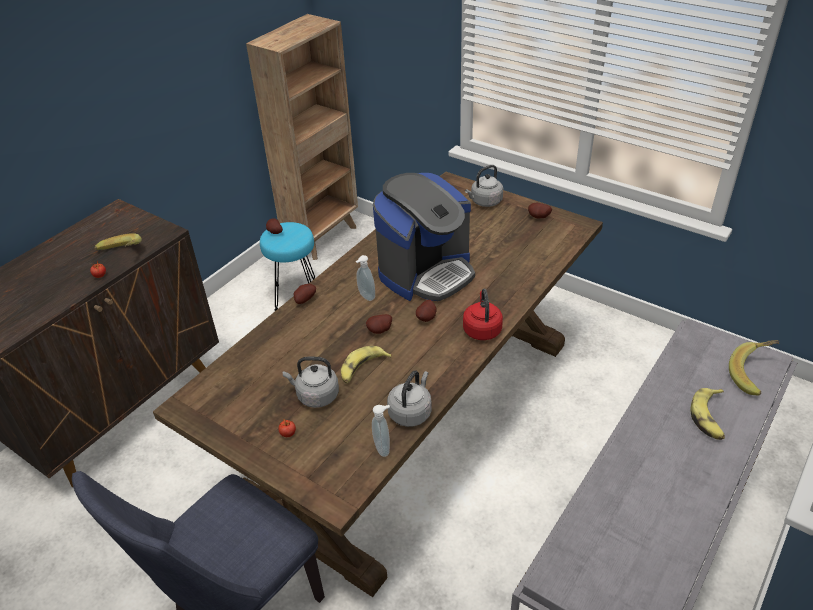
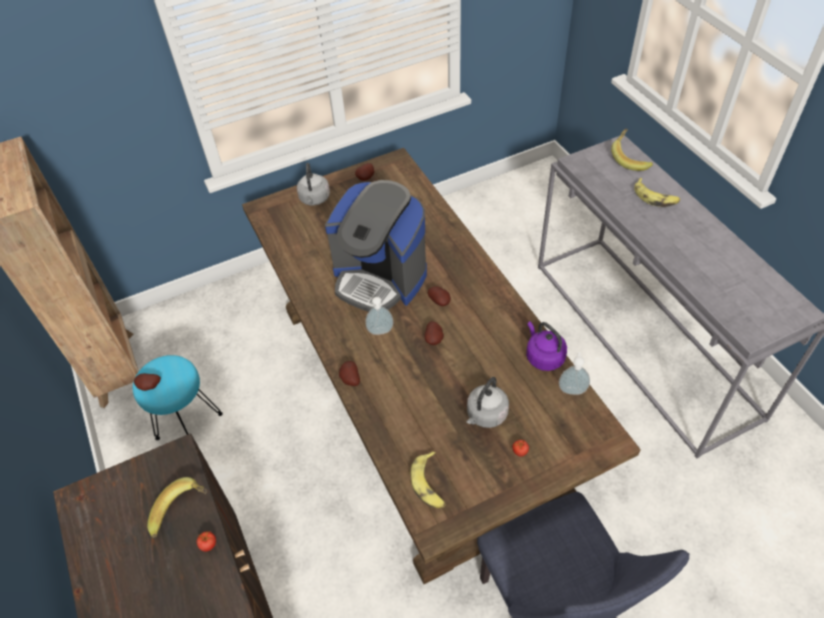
camera: 60 degrees left, 10 degrees up
(362, 369) = (473, 369): banana -> banana (429, 484)
(411, 412) = (543, 356): grey kettle -> purple kettle
(426, 272) = (380, 278): coffee machine -> coffee machine turned 135 degrees clockwise
(482, 329) = (478, 273): red kettle -> none

